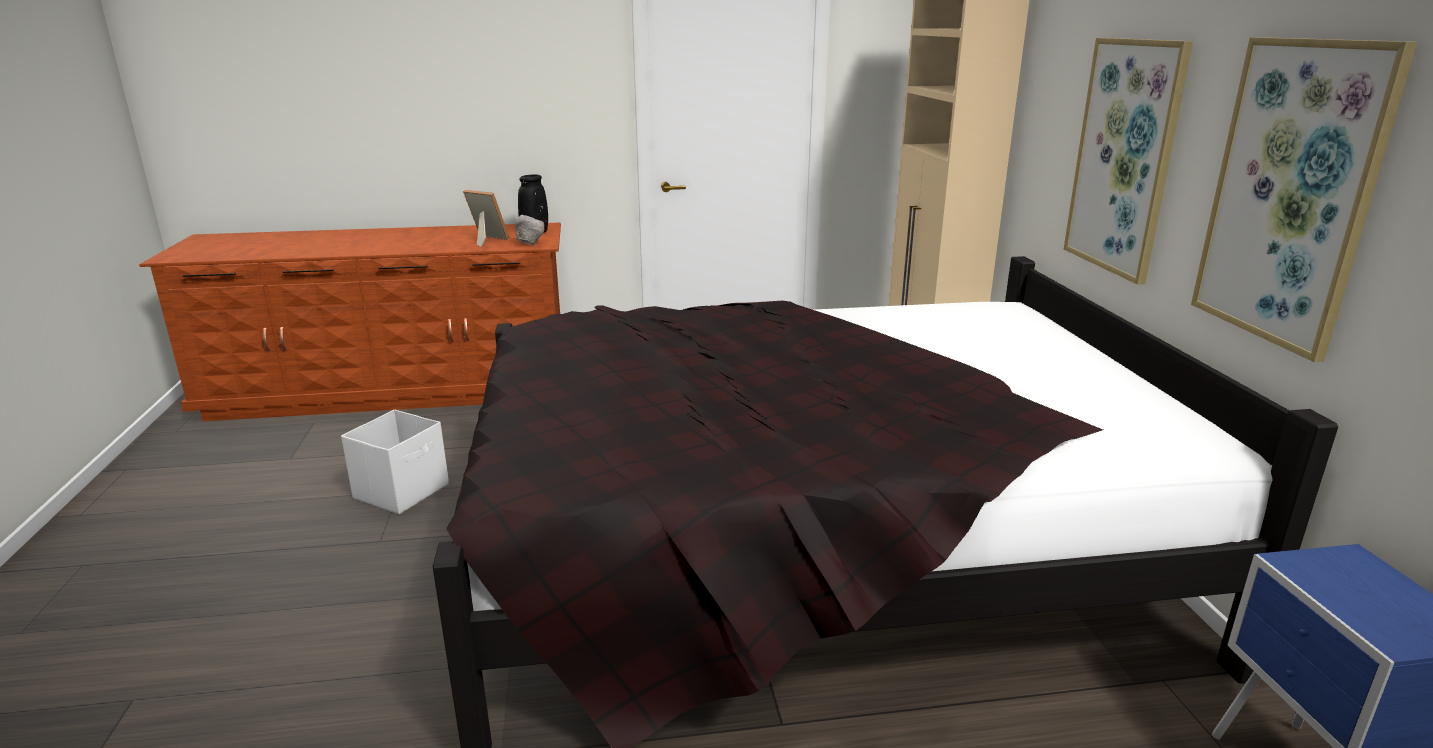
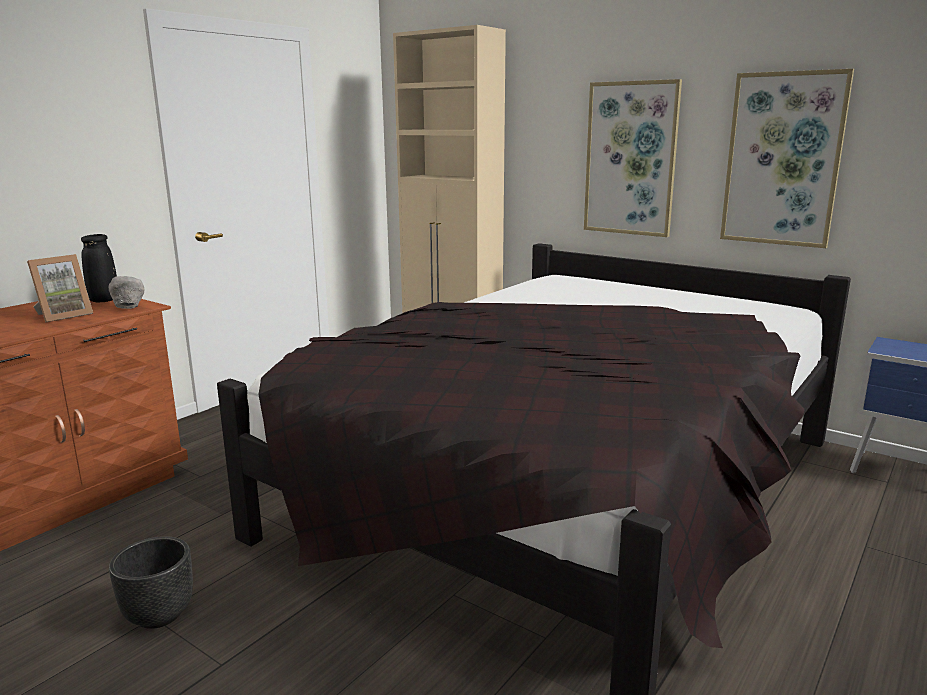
camera: 45 degrees left, 5 degrees down
(403, 491) = (158, 614): white storage box -> black planter
(485, 240) = (63, 315): picture frame -> picture frame turned 150 degrees clockwise

